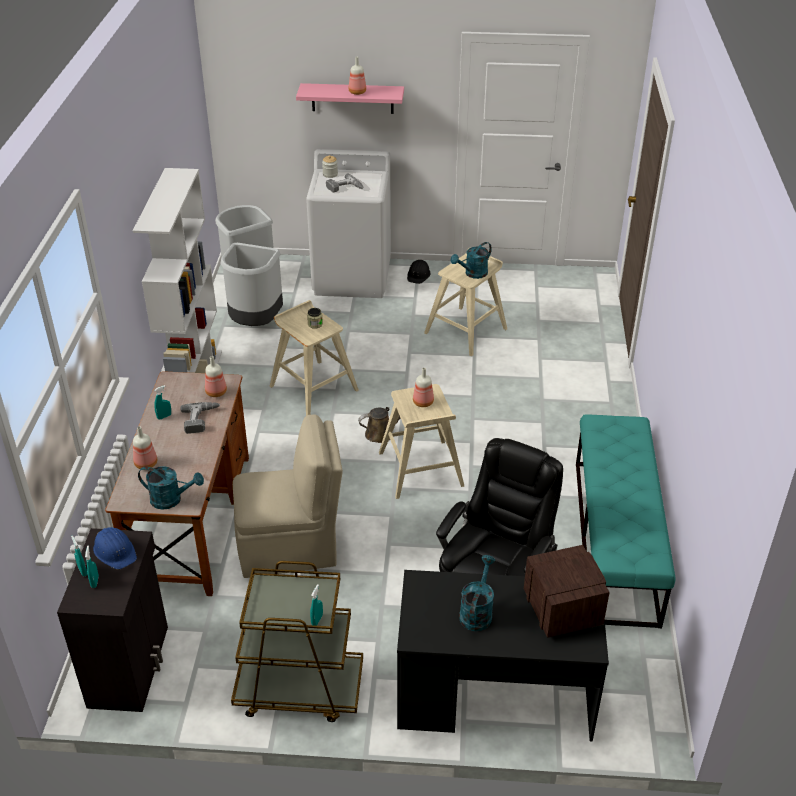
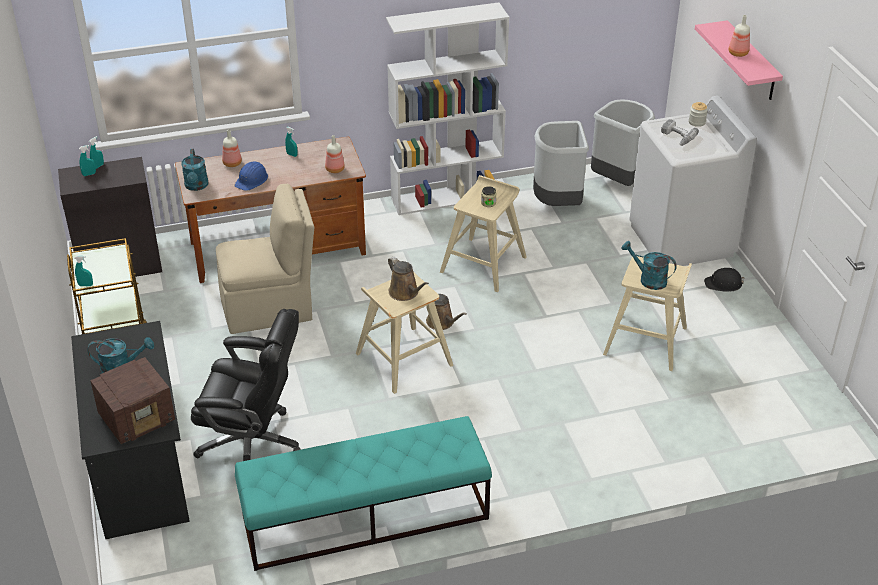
camera: 70 degrees right, 0 degrees up
(115, 551) = (121, 173): blue hard hat -> blue hard hat (252, 180)
(201, 420) = (296, 172): power drill -> none
(290, 546) = (269, 308): beige chair -> beige chair turned 75 degrees counterclockwise
(422, 402) = (405, 293): bottle -> brown watering can

